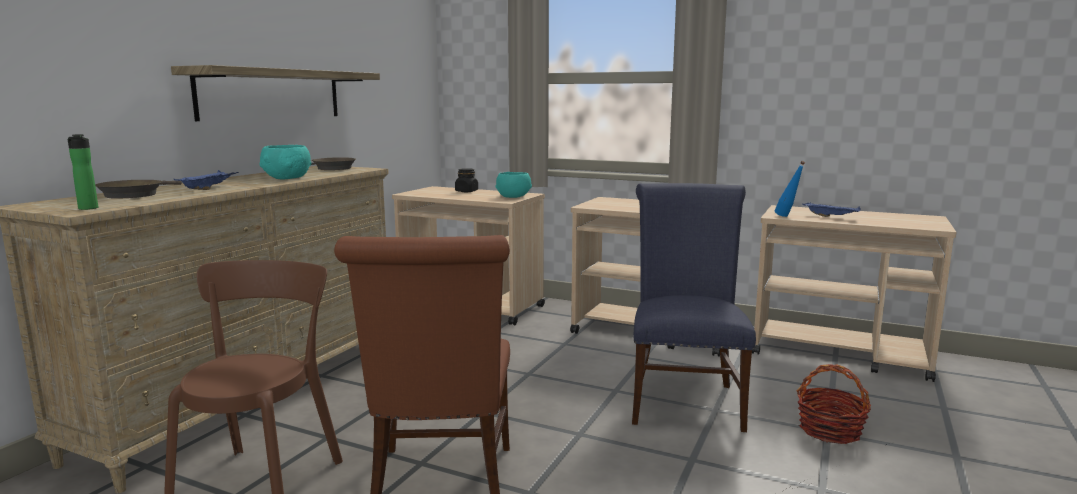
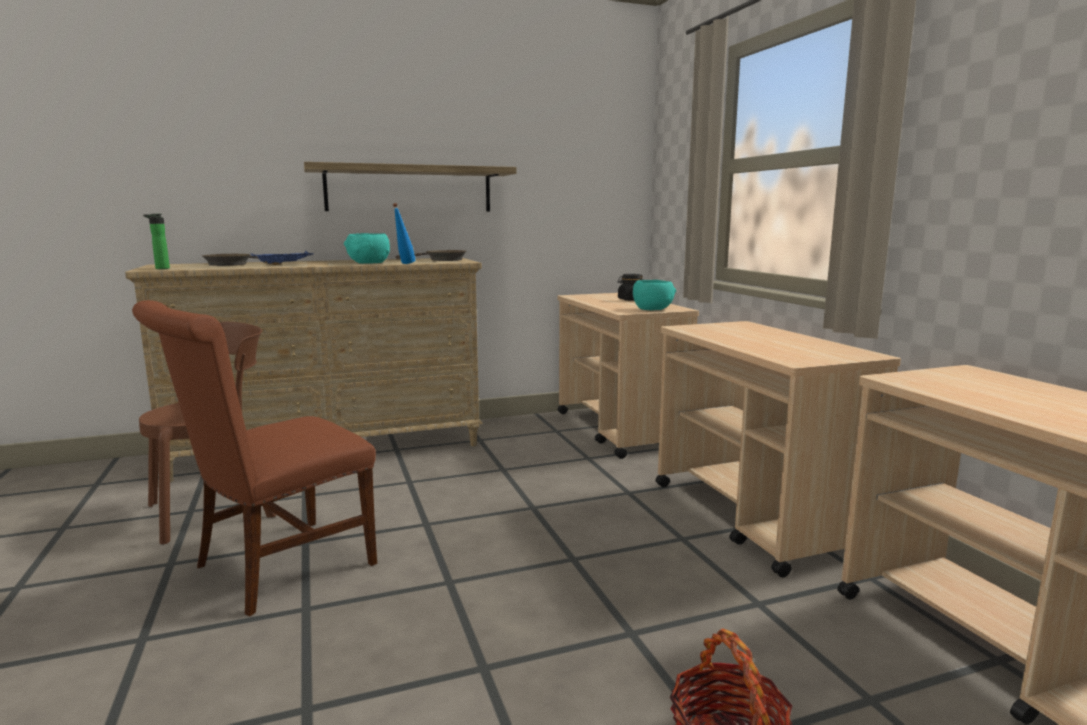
camera: 45 degrees right, 0 degrees up
(684, 400) = (621, 604): blue chair -> none
(787, 216) = (911, 382): blue bottle -> blue bottle (404, 264)
(831, 217) = (1002, 397): blue tray -> none

